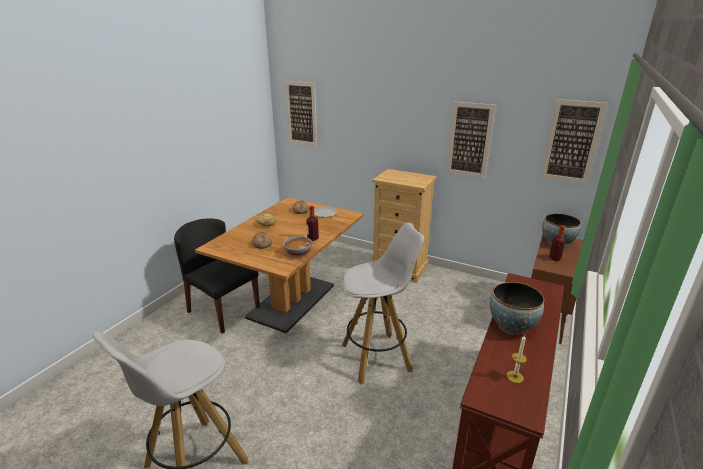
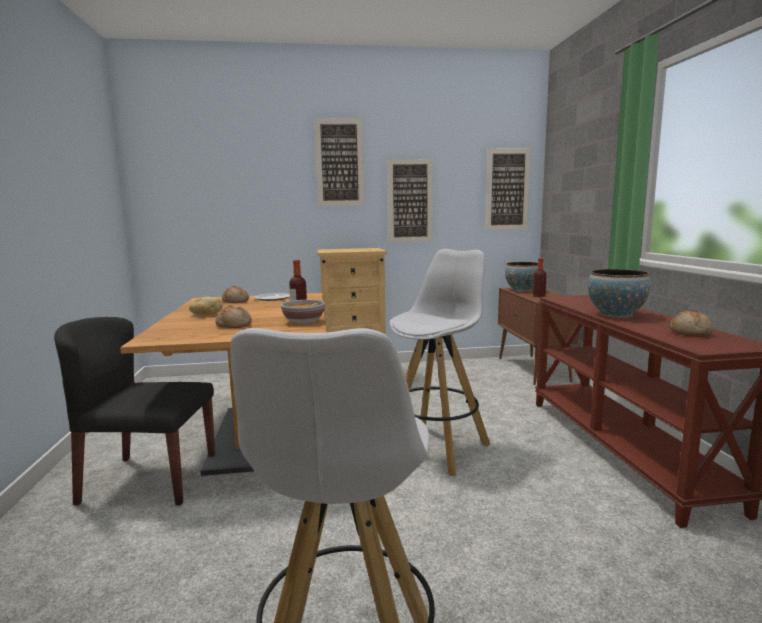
camera: 35 degrees left, 15 degrees down
(301, 113) = (177, 194): picture -> picture (339, 162)
(515, 377) = (690, 332): candle -> bread

